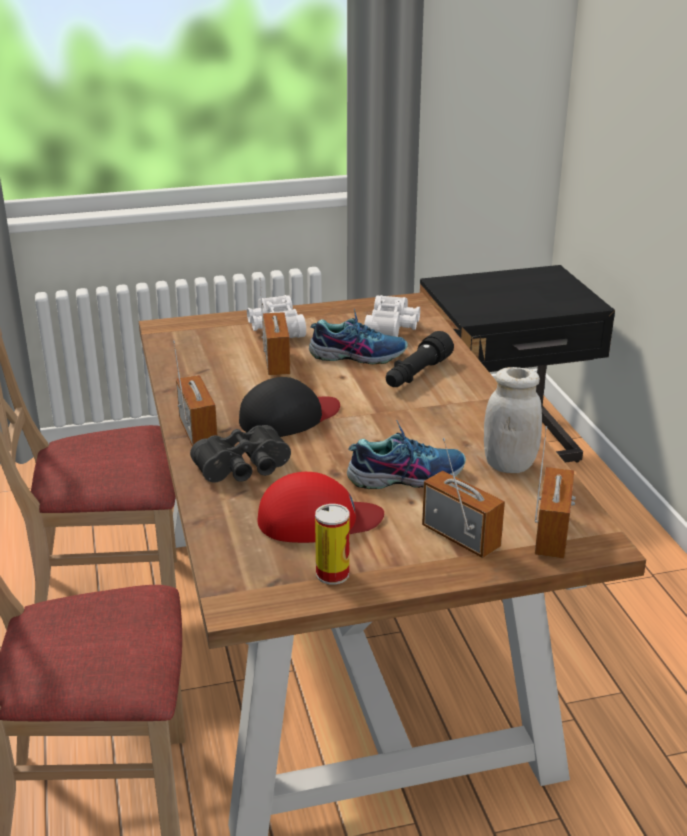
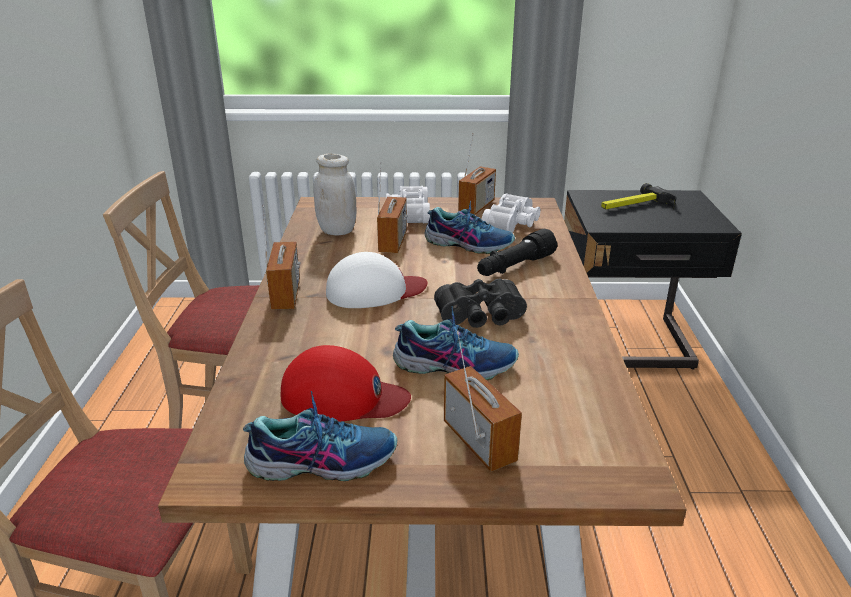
camera: 15 degrees right, 0 degrees up
(244, 470) = (305, 335): black binoculars -> black binoculars (481, 318)
(288, 417) = (375, 291): black cap -> white cap
(332, 574) = (322, 460): can -> shoe
(500, 291) = (635, 206): none -> hammer
(509, 465) = (567, 368): white jar -> white jar (337, 231)
(552, 535) = (582, 458): radio -> radio (476, 207)

